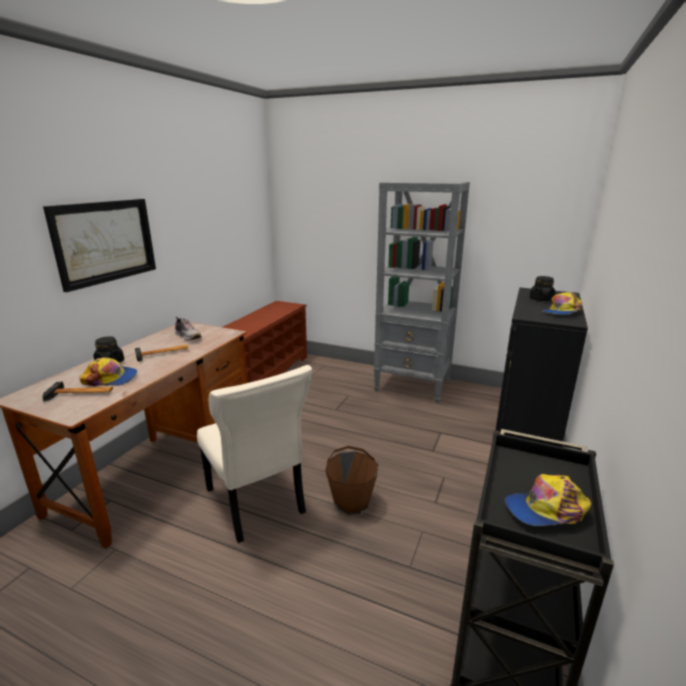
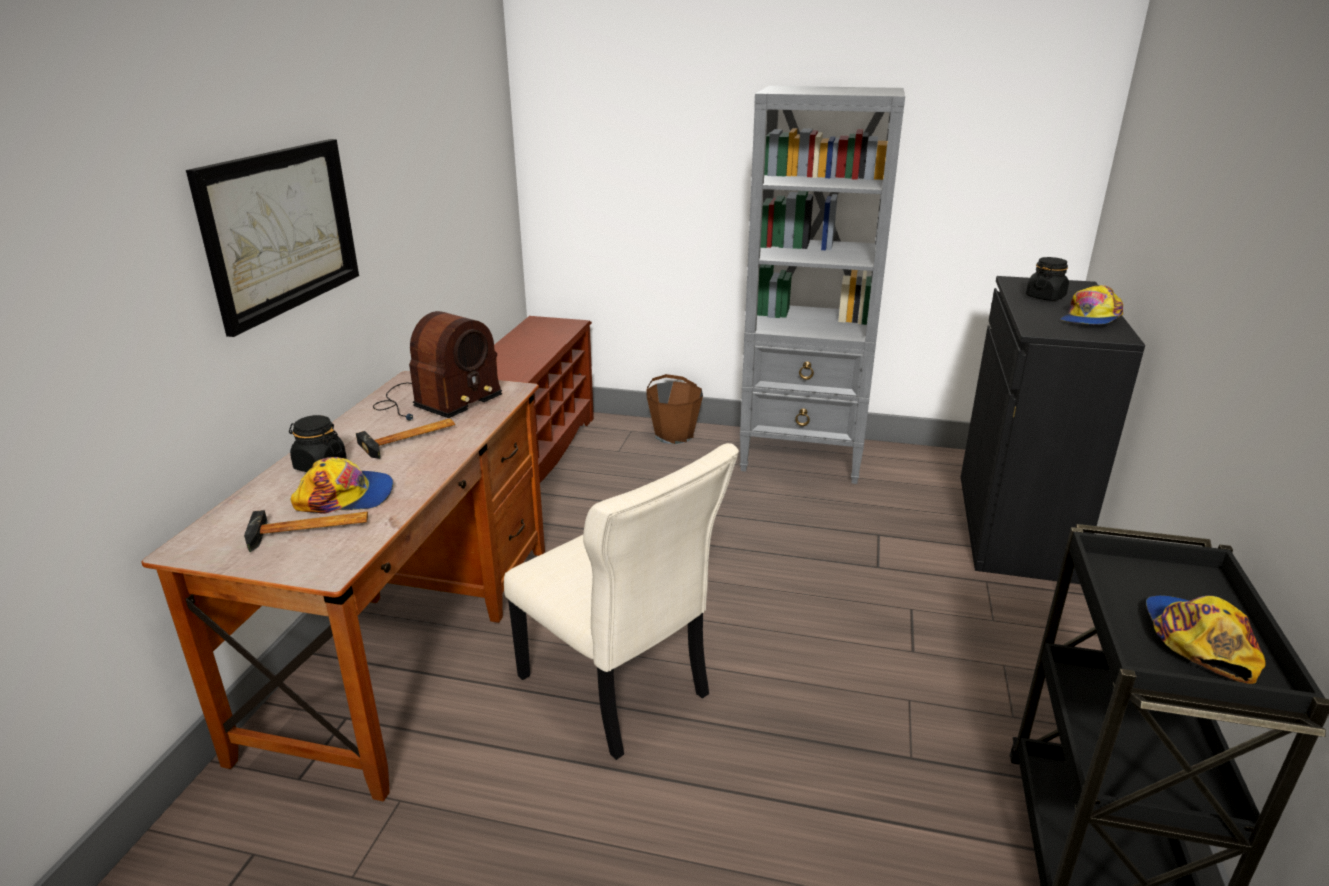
camera: 10 degrees left, 5 degrees up
(188, 336) = (436, 402): shoe -> radio
(351, 502) = (778, 667): brown bucket -> brown bucket (674, 435)
(546, 510) = (1196, 641): cap -> cap turned 120 degrees clockwise

